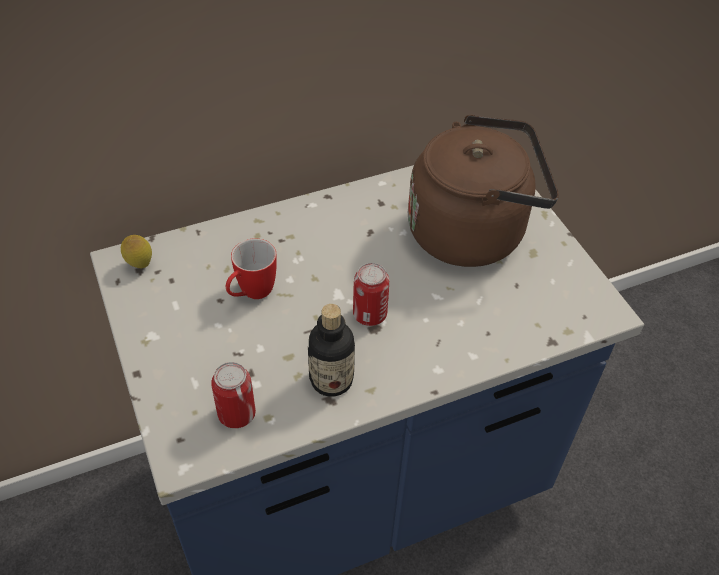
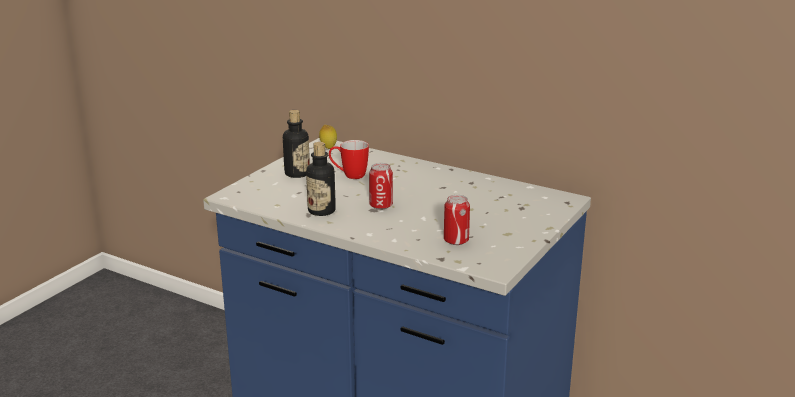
camera: 55 degrees right, 25 degrees down
(189, 342) = (297, 173): none -> bottle
(237, 414) = (269, 197): can -> can (456, 240)
(472, 231) = (493, 212): brown kettle -> none

